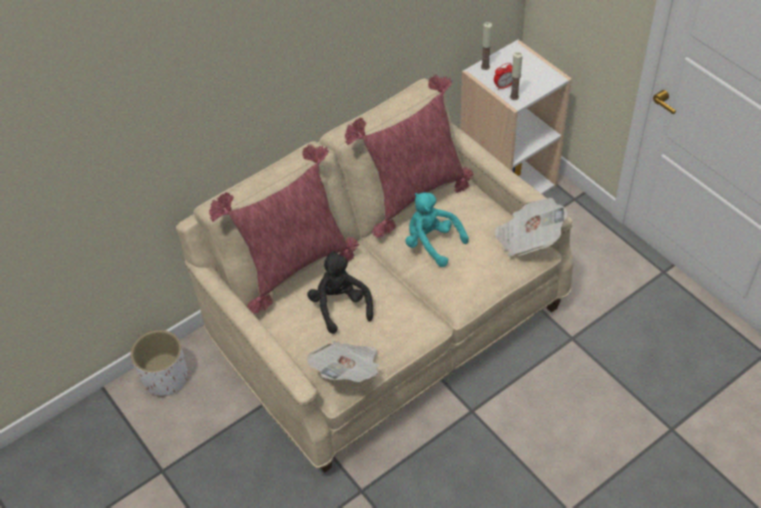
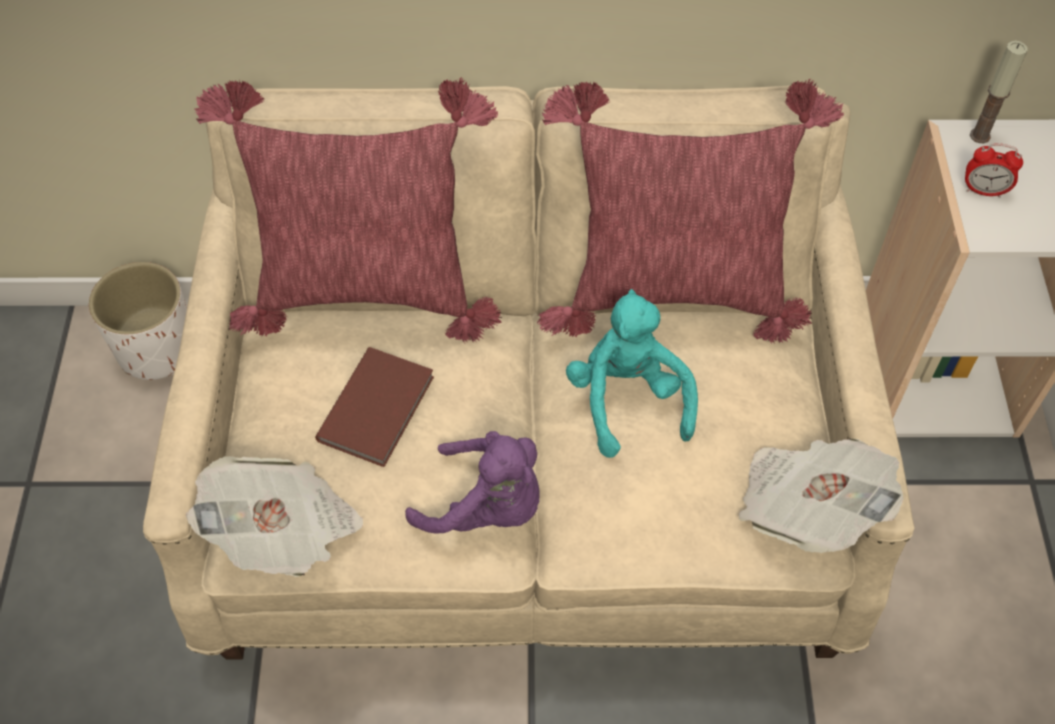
camera: 35 degrees right, 5 degrees up
(340, 306) = (379, 408): black plush toy -> brown book
(415, 313) = (487, 507): none -> purple plush toy
(514, 97) = (986, 222): candle -> none

